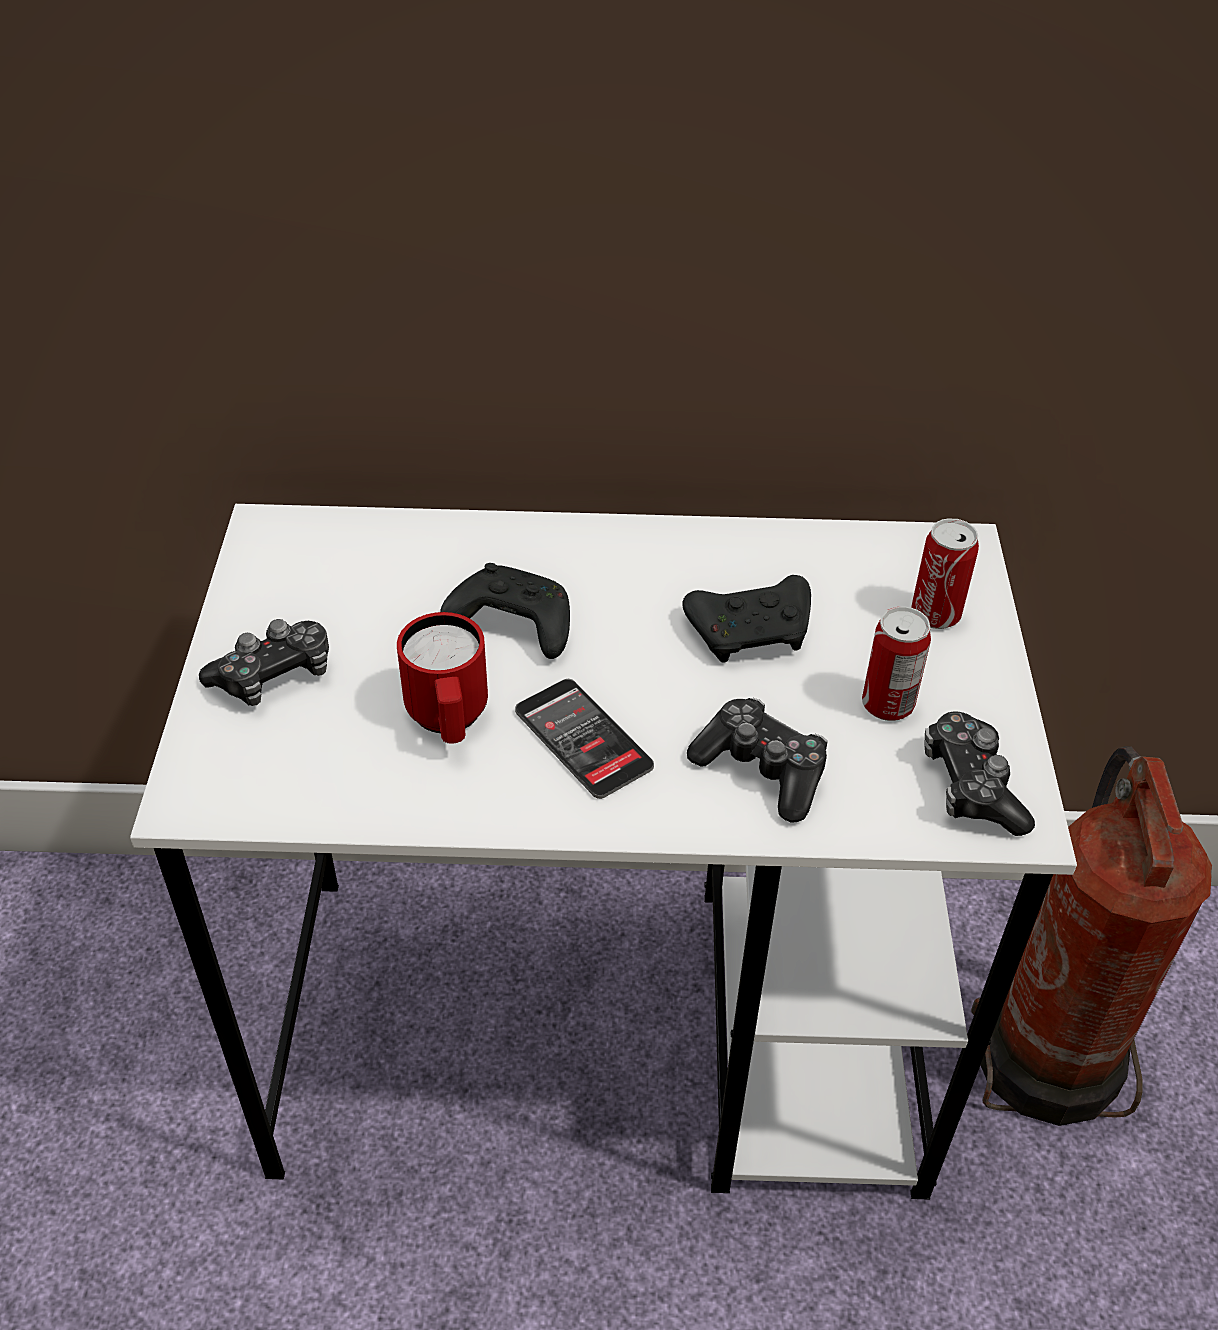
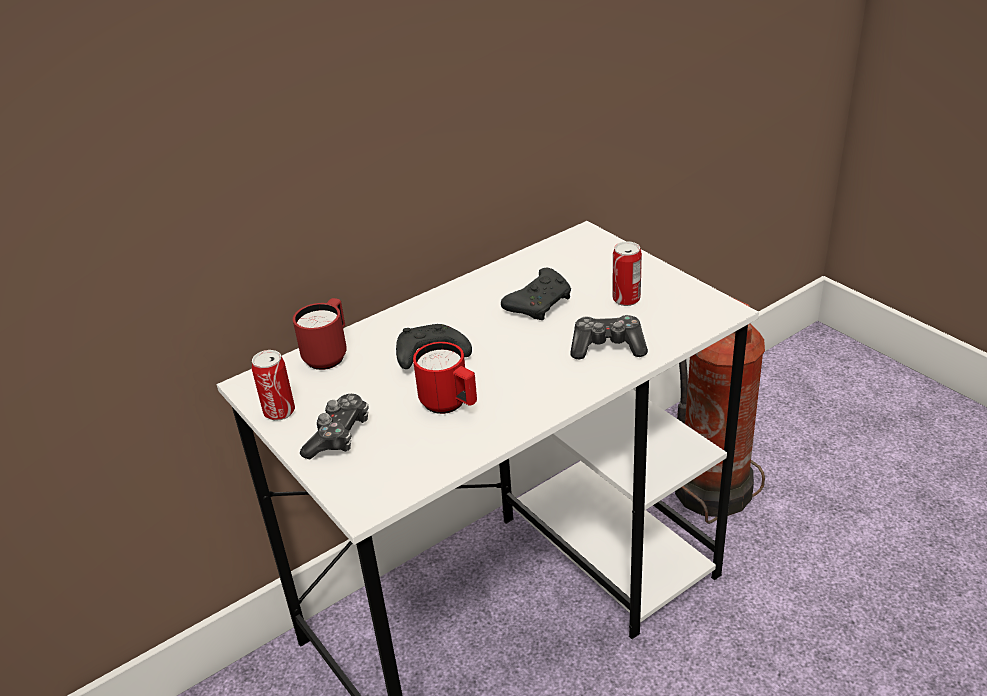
camera: 35 degrees left, 10 degrees down
(398, 541) = (329, 355): none -> red mug
(583, 739) = (519, 378): phone -> none
(935, 614) = (604, 260): can -> can (279, 412)
(971, 786) = (692, 308): game controller -> none

